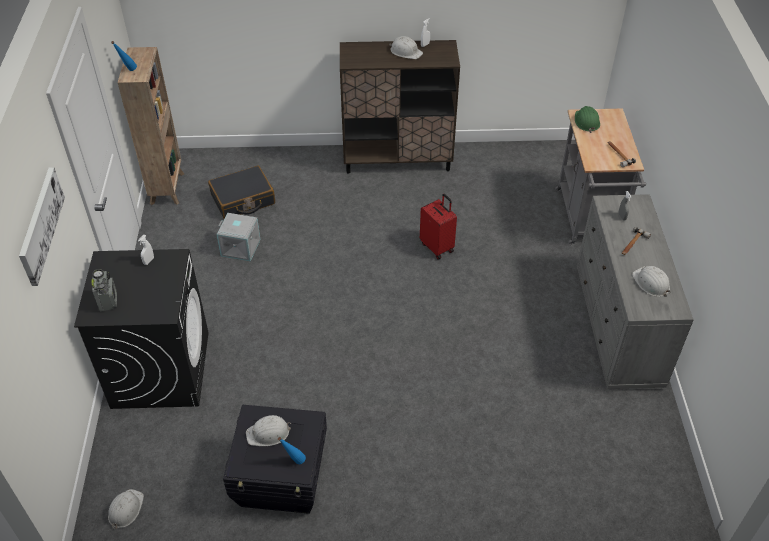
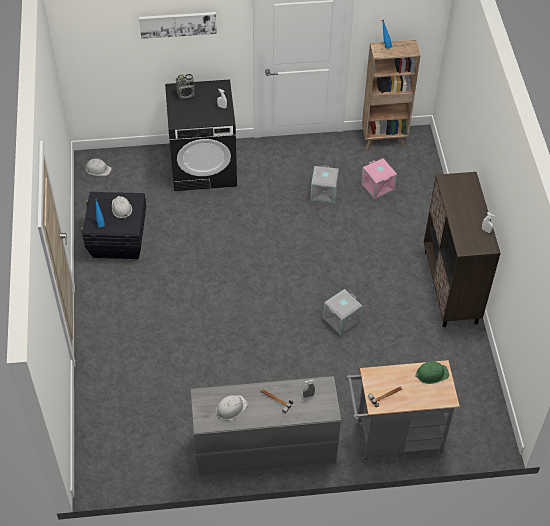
camera: 85 degrees right, 5 degrees up
(243, 200) = (378, 186): black suitcase -> pink storage box
(405, 51) = (471, 217): white hard hat -> none
(437, 247) = (342, 320): red suitcase -> grey storage box

